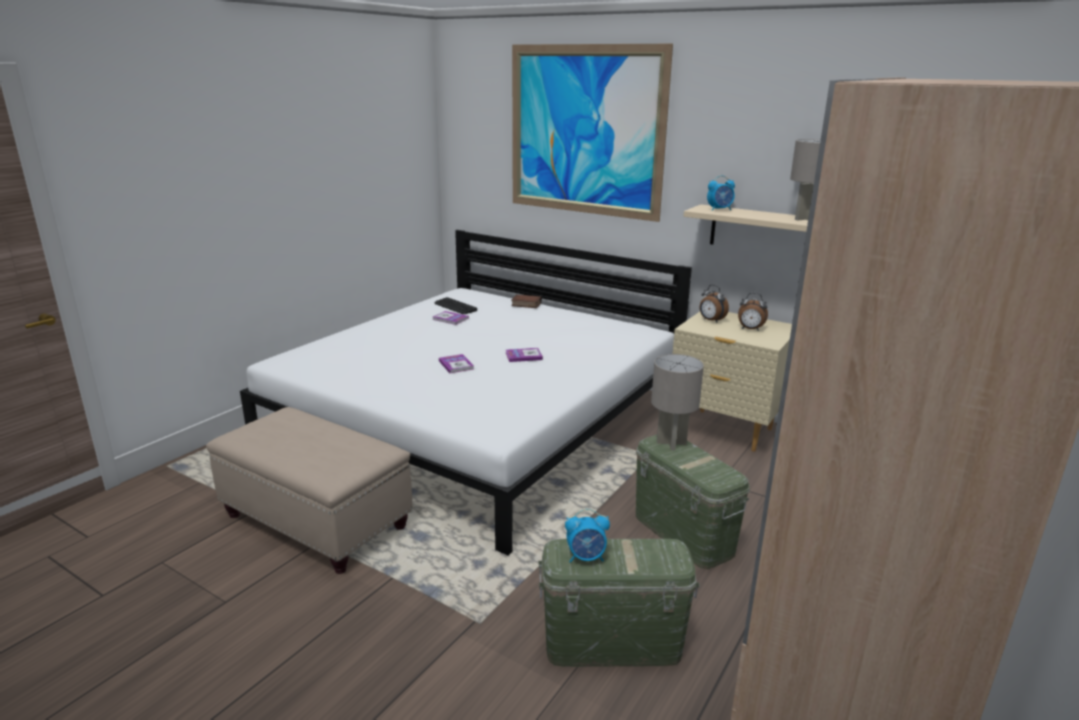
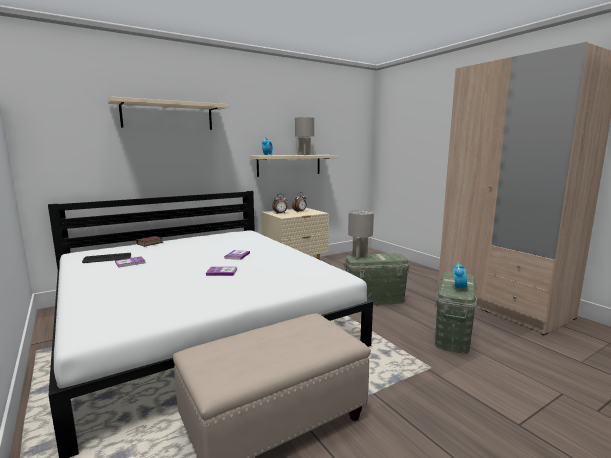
camera: 65 degrees left, 10 degrees down
(584, 131) = (168, 116): picture -> beige shelf

